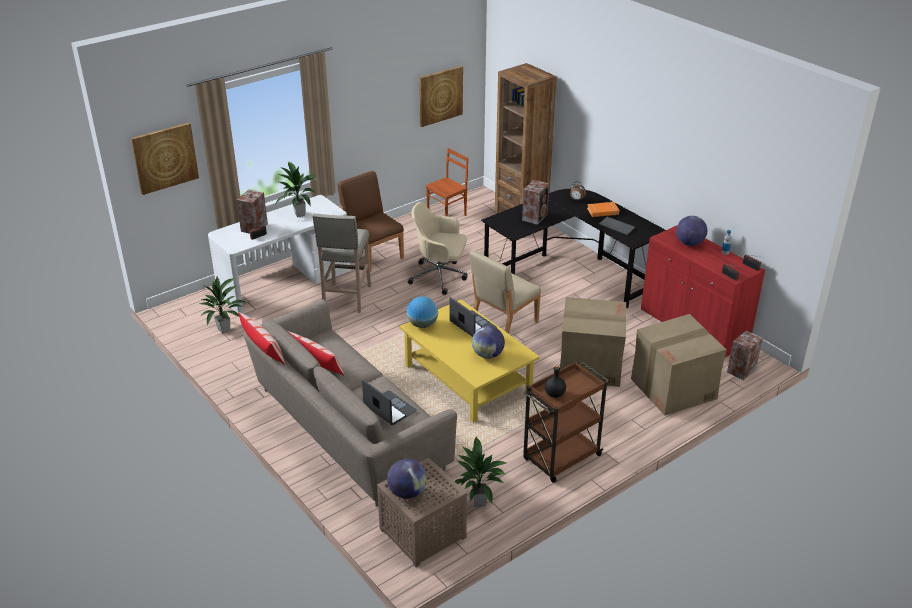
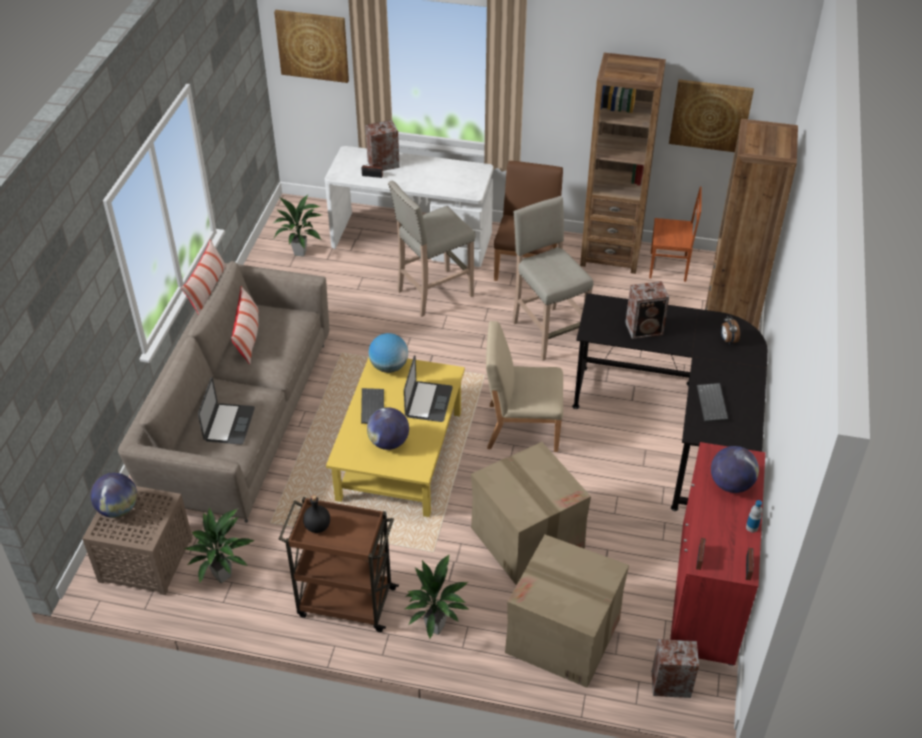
camera: 50 degrees right, 10 degrees up
(300, 214) = (440, 174): potted plant -> potted plant (436, 626)
(409, 225) = (610, 255): none -> brown bookcase
(440, 277) = (547, 332): beige office chair -> beige stool
(448, 347) = (371, 406): none -> keyboard
(603, 212) = (730, 375): orange book -> none

